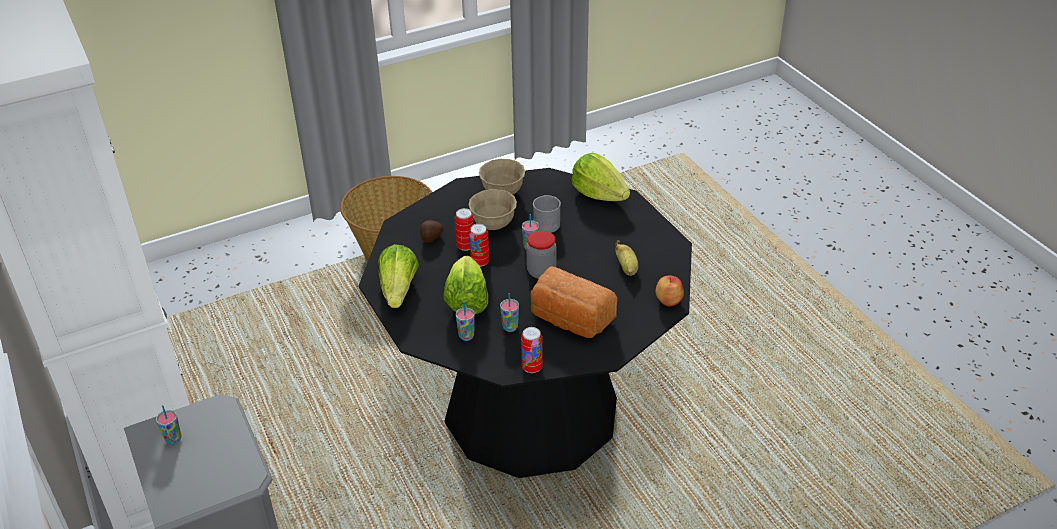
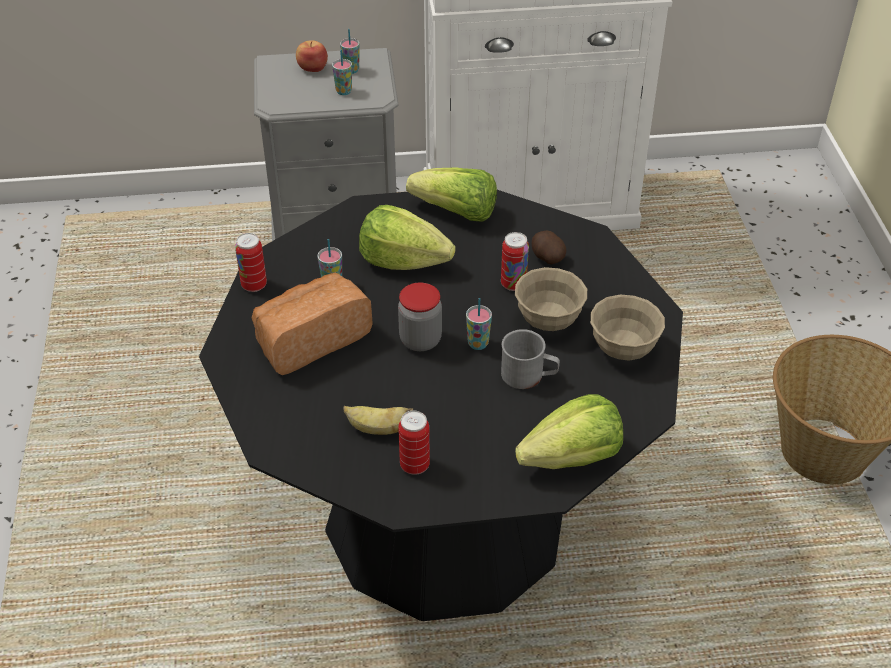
camera: 110 degrees right, 5 degrees up
(466, 336) = (341, 247): cup -> cup (343, 91)
(480, 262) = (473, 289): can -> can (414, 465)
(668, 301) = (283, 448): apple -> apple (312, 67)

